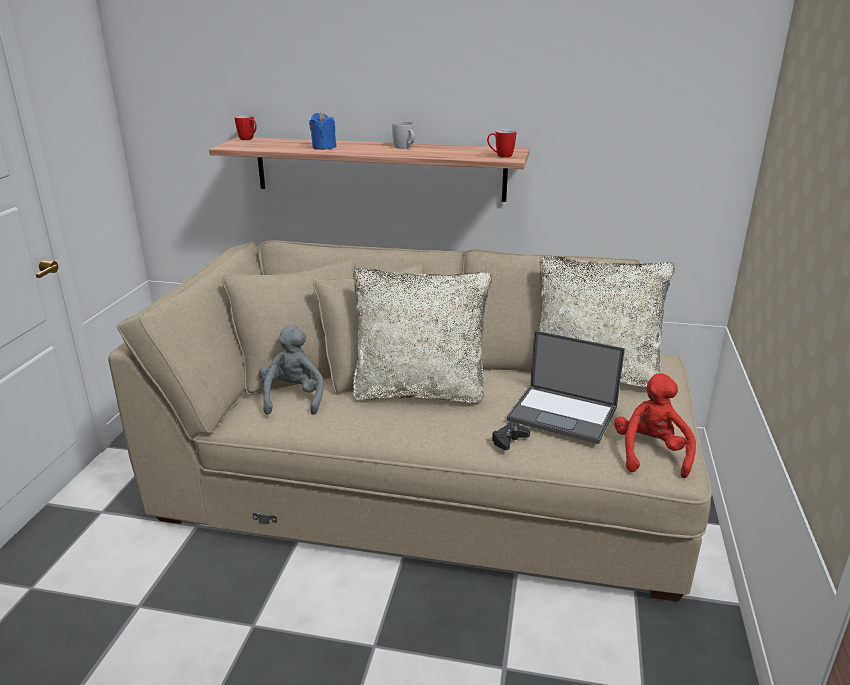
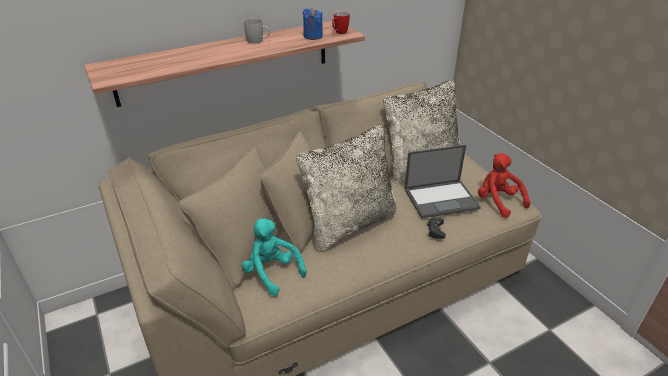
camera: 40 degrees left, 10 degrees up
(249, 139) = (105, 66): mug -> none
(293, 398) = (272, 272): grey plush toy -> turquoise plush toy
(323, 147) = (195, 58): blue candle -> blue candle (313, 36)

